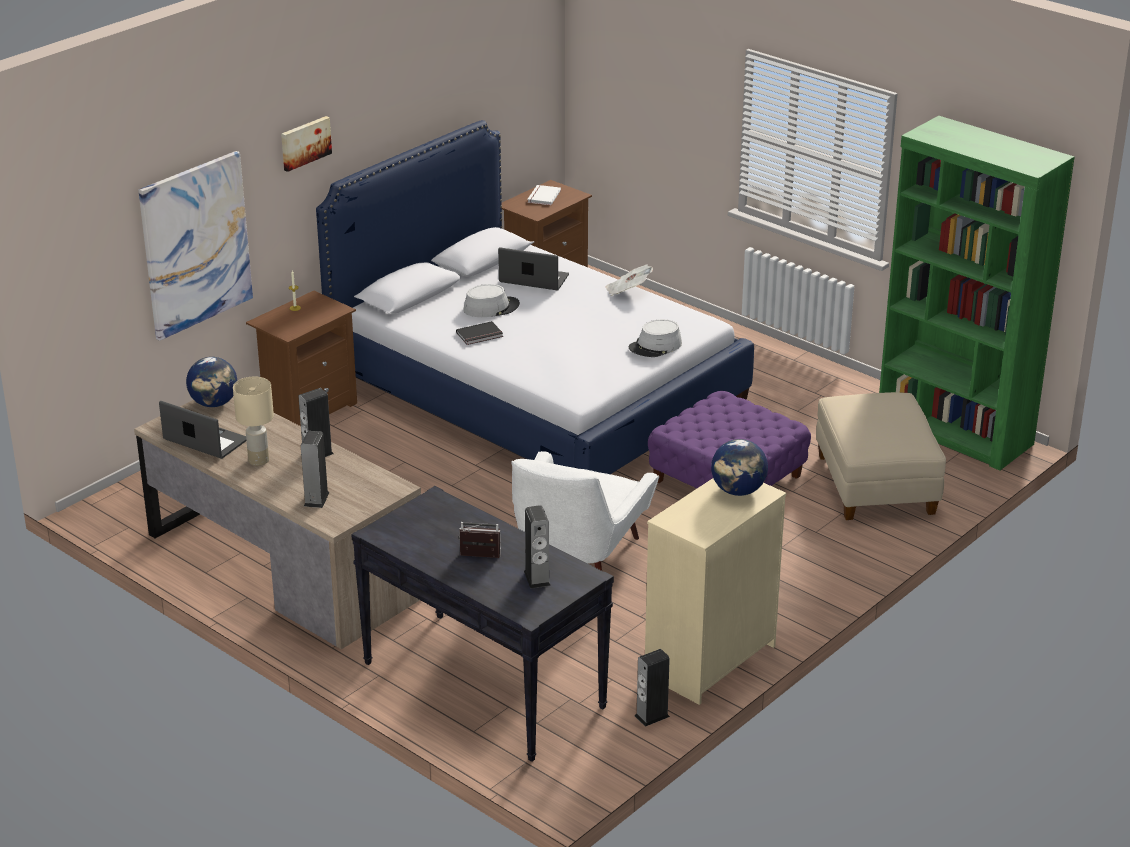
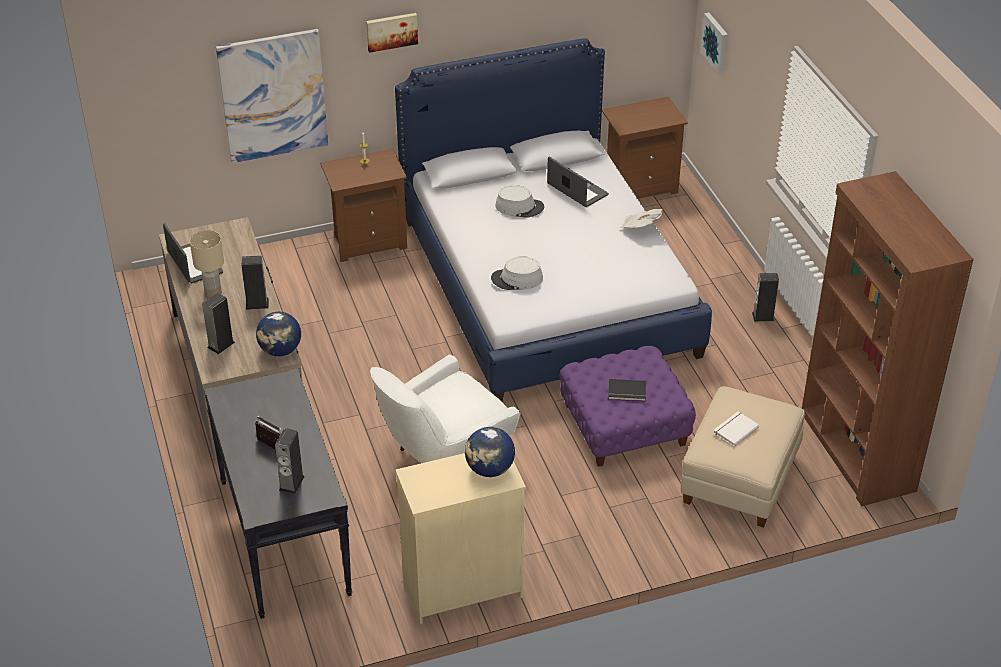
camera: 30 degrees right, 10 degrees up
(214, 403) = (228, 231): globe -> globe (280, 350)
(480, 335) = (487, 231): black book -> black book (627, 392)
(542, 196) = (646, 112): white book -> white book (734, 429)
(607, 97) = (716, 42): none -> picture
(652, 716) = (377, 618): speaker -> speaker (763, 316)
(655, 346) = (612, 290): grey hat -> grey hat (517, 279)
(954, 432) = (856, 452): green bookcase -> brown bookcase

